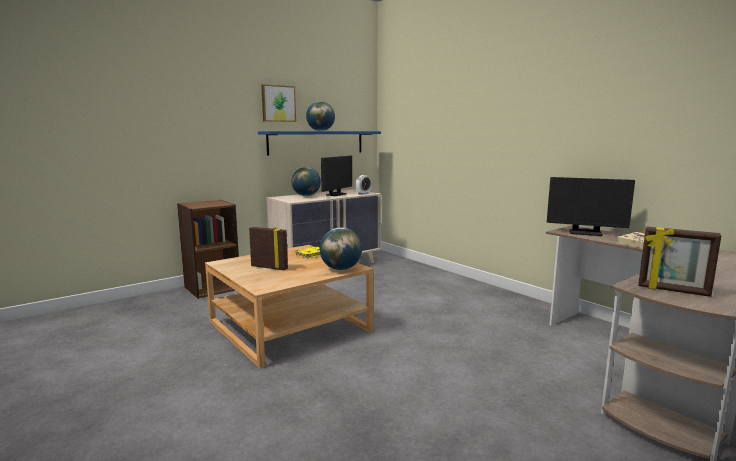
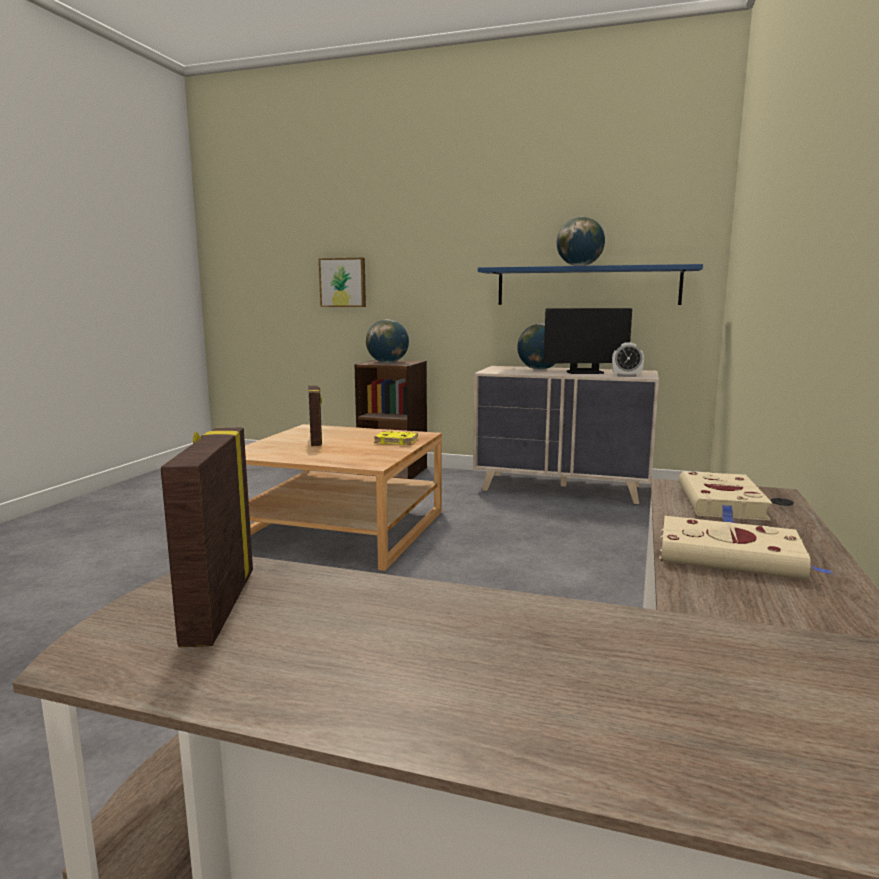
camera: 55 degrees right, 0 degrees up
(278, 103) = (522, 226): picture -> picture (343, 282)
(340, 269) = (355, 461): globe -> globe (387, 362)
(585, 233) = (722, 504): monitor -> beige book

